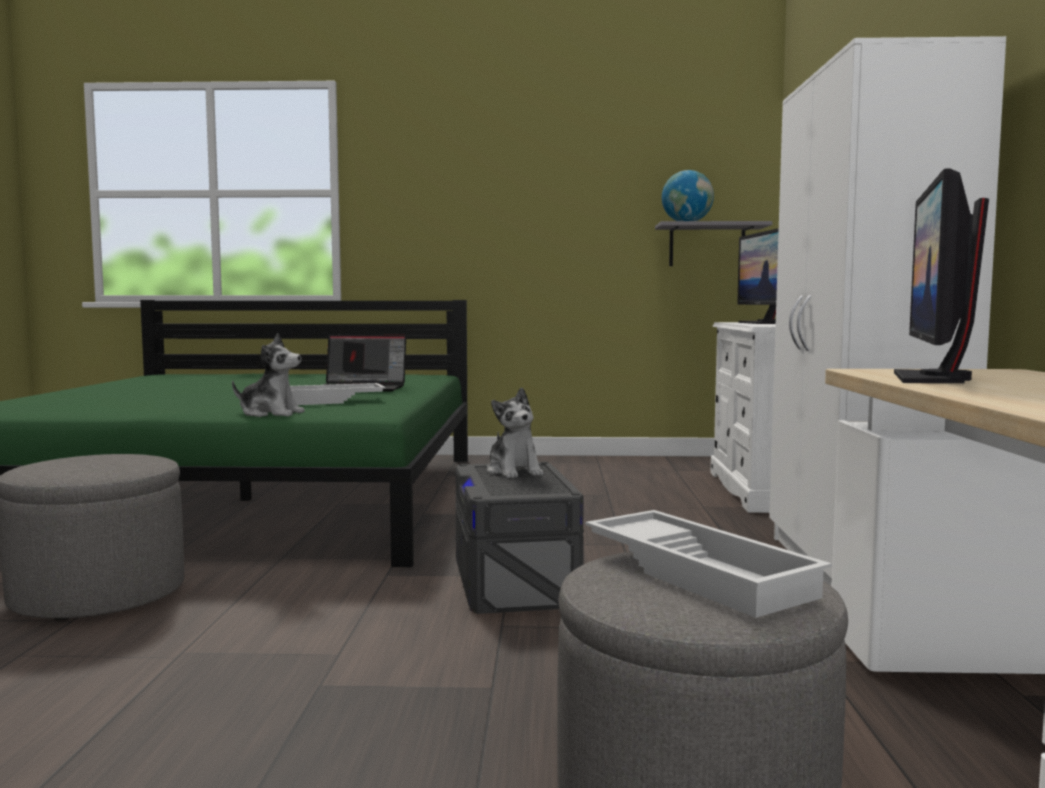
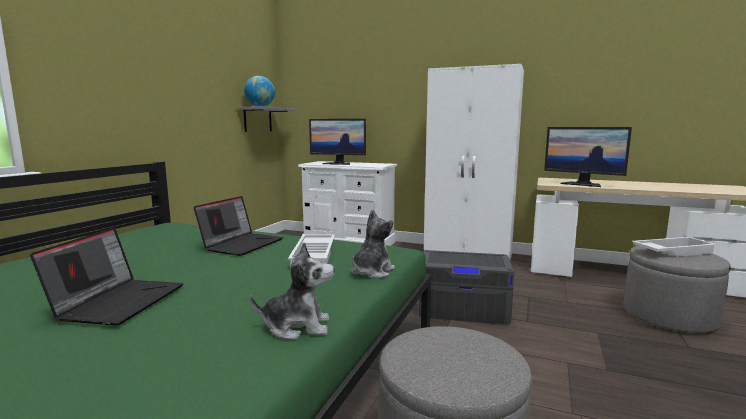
camera: 70 degrees left, 5 degrees up
(177, 389) = (119, 301): none -> laptop
(514, 471) = (445, 258): plush toy -> plush toy (297, 327)

